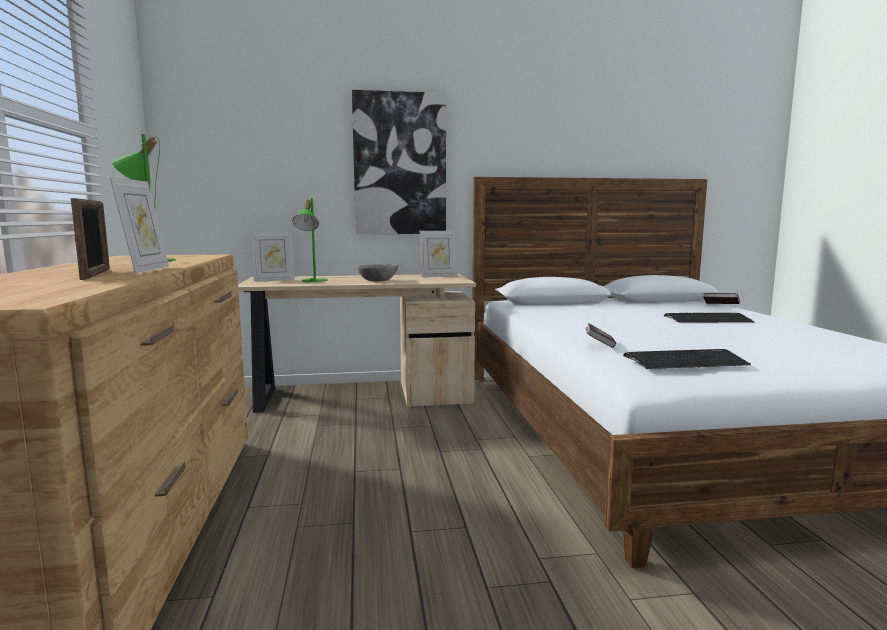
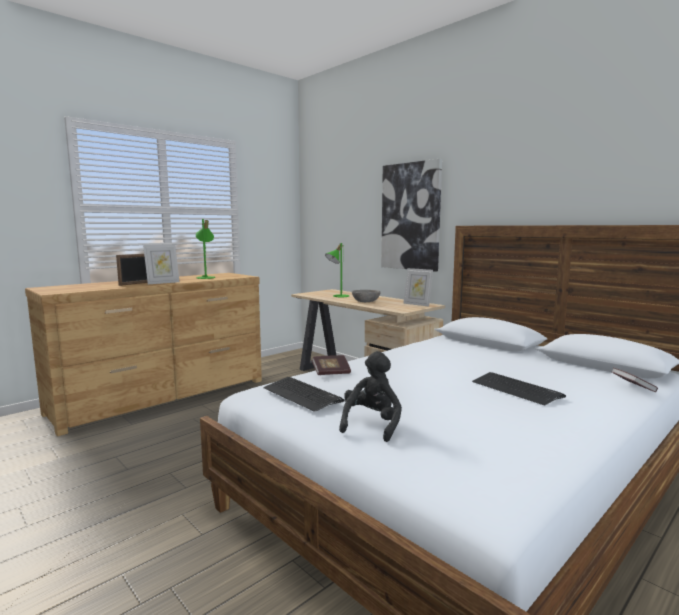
camera: 55 degrees right, 0 degrees up
(274, 280) = (326, 293): picture frame -> none
(784, 360) = (372, 424): none -> black plush toy

